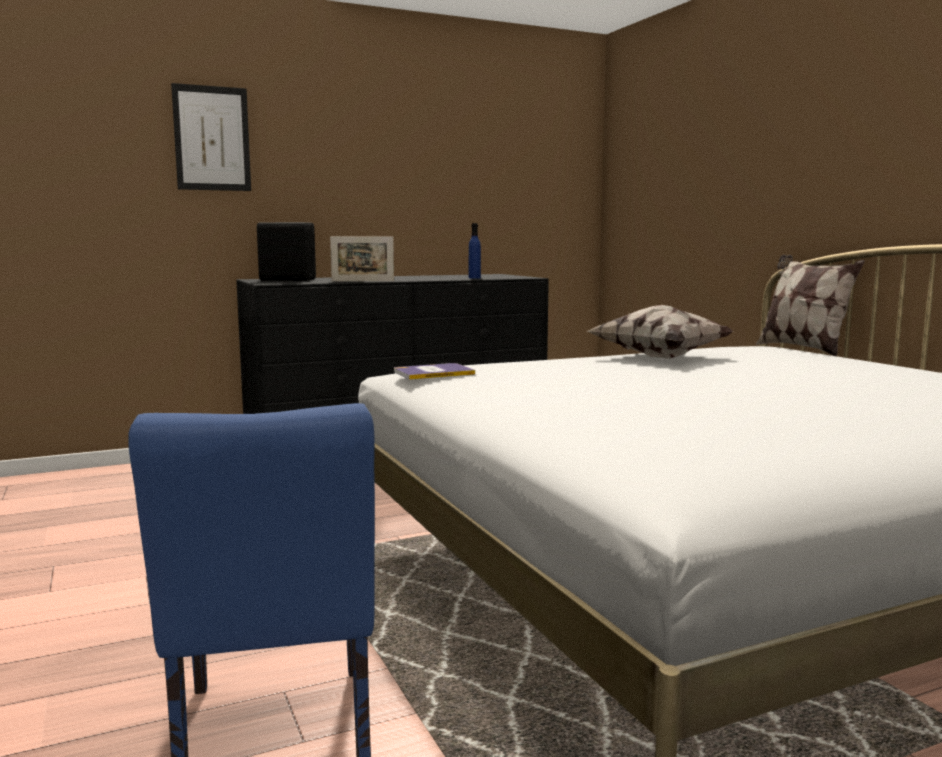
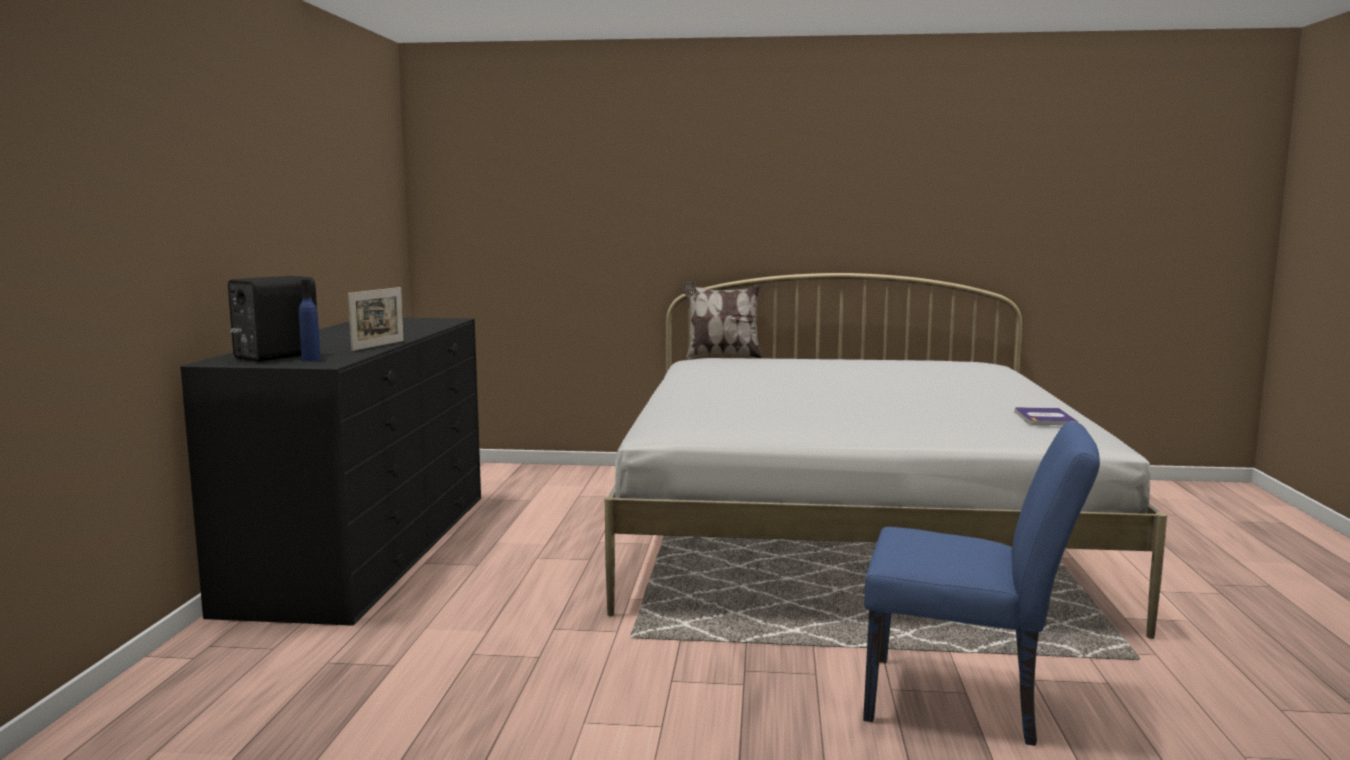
camera: 60 degrees left, 0 degrees up
(212, 138) = (140, 155): picture -> none
(433, 373) = (707, 422): book -> book (1044, 418)
(474, 278) = (422, 326): blue bottle -> blue bottle (311, 359)
(659, 356) = (722, 378): pillow -> none

